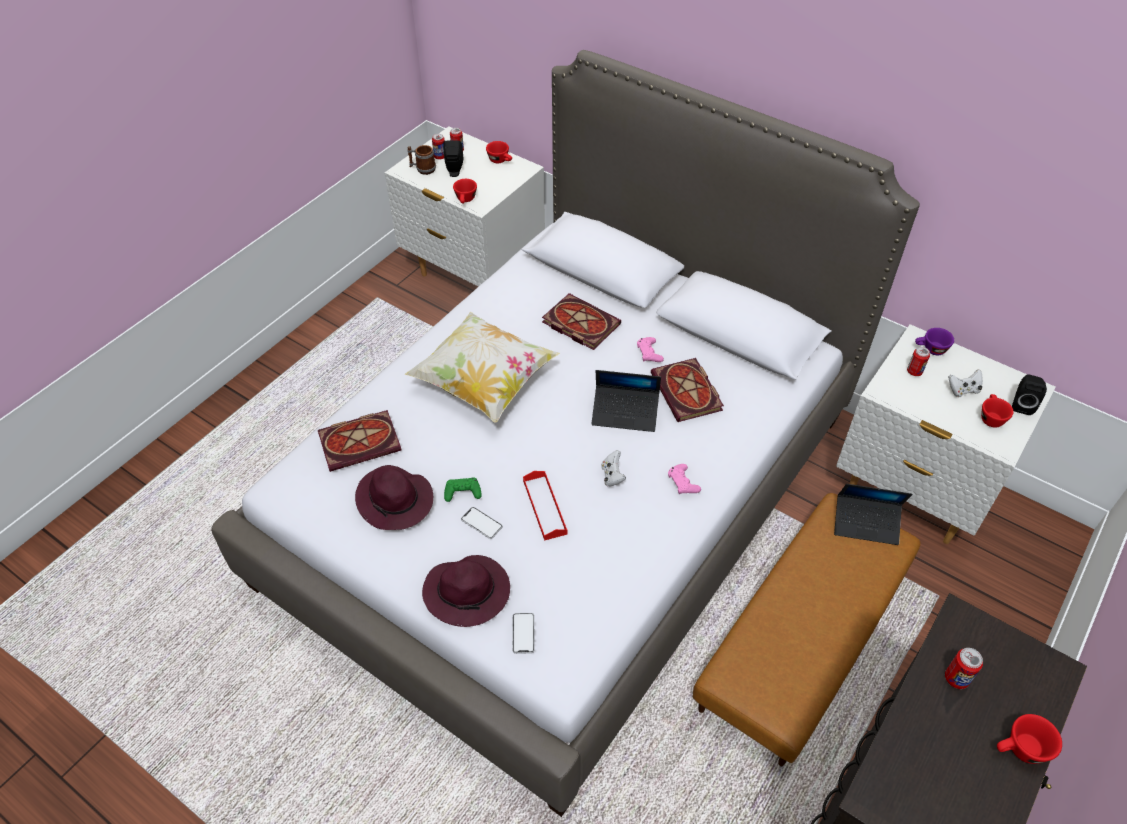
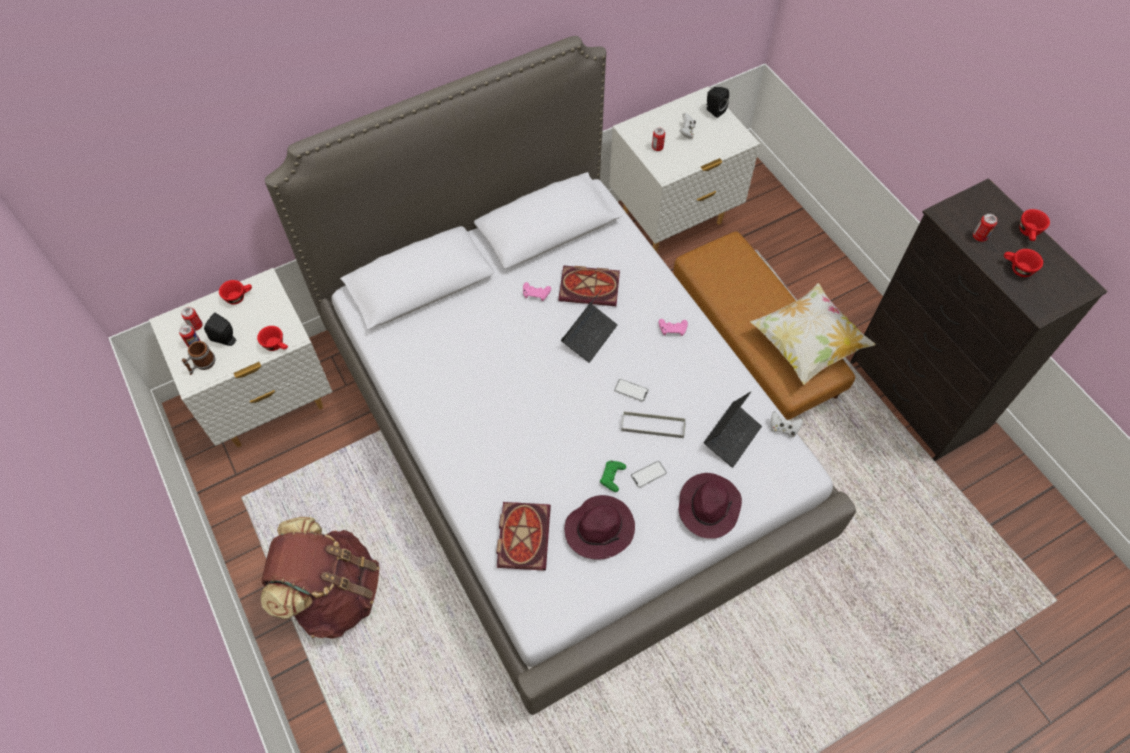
camera: 65 degrees left, 10 degrees up
(315, 391) = (333, 593): none -> brown backpack
(484, 383) = (504, 420): pillow -> pillow (806, 345)
(523, 633) = (758, 482): phone -> phone (631, 390)
(544, 507) = (653, 426): red tray -> grey tray
(578, 323) = (475, 326): book -> none
(612, 476) = (645, 370): white game controller -> white game controller (783, 428)
(866, 523) = (714, 251): laptop -> laptop (731, 437)
(930, 349) = (642, 128): purple cup -> none
(990, 417) = (716, 131): red cup -> red cup (1017, 268)

